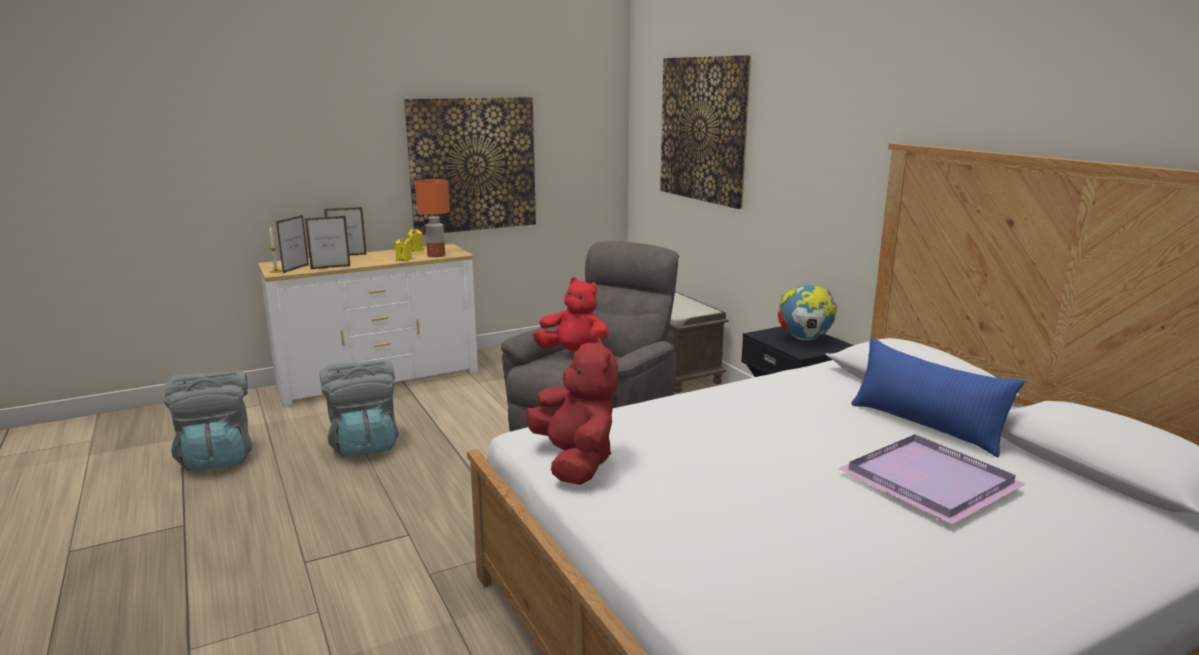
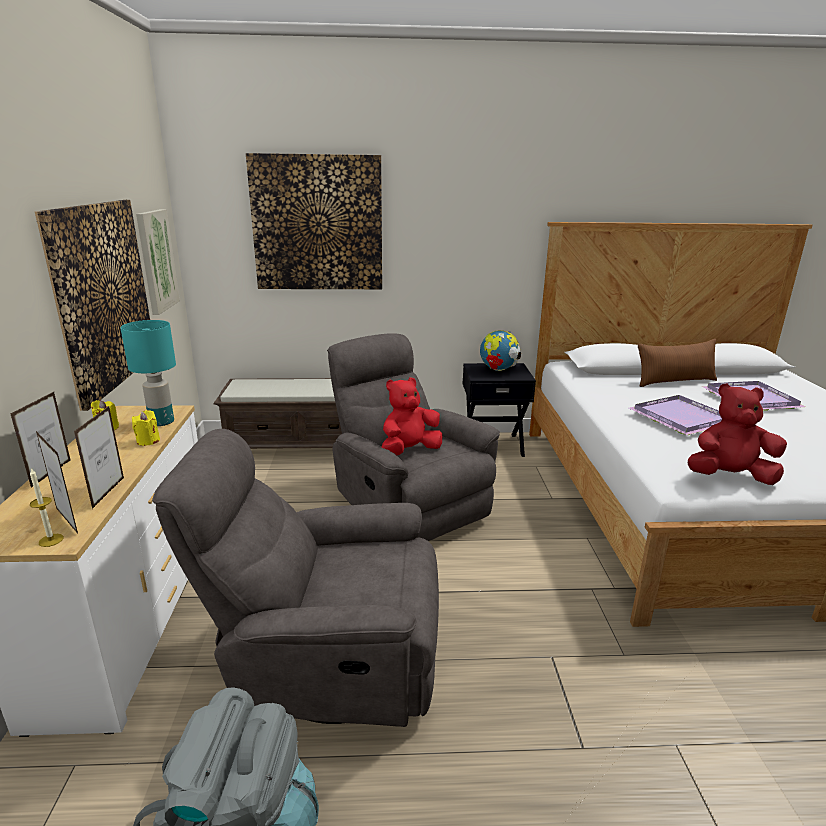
camera: 65 degrees left, 5 degrees up
(365, 444) = (326, 659): grey backpack -> grey armchair
(436, 255) = (161, 422): orange table lamp -> turquoise table lamp
(575, 150) = (156, 261): none -> picture
(738, 428) = (681, 418): none -> purple tray
(925, 426) = (674, 381): blue pillow -> brown pillow

